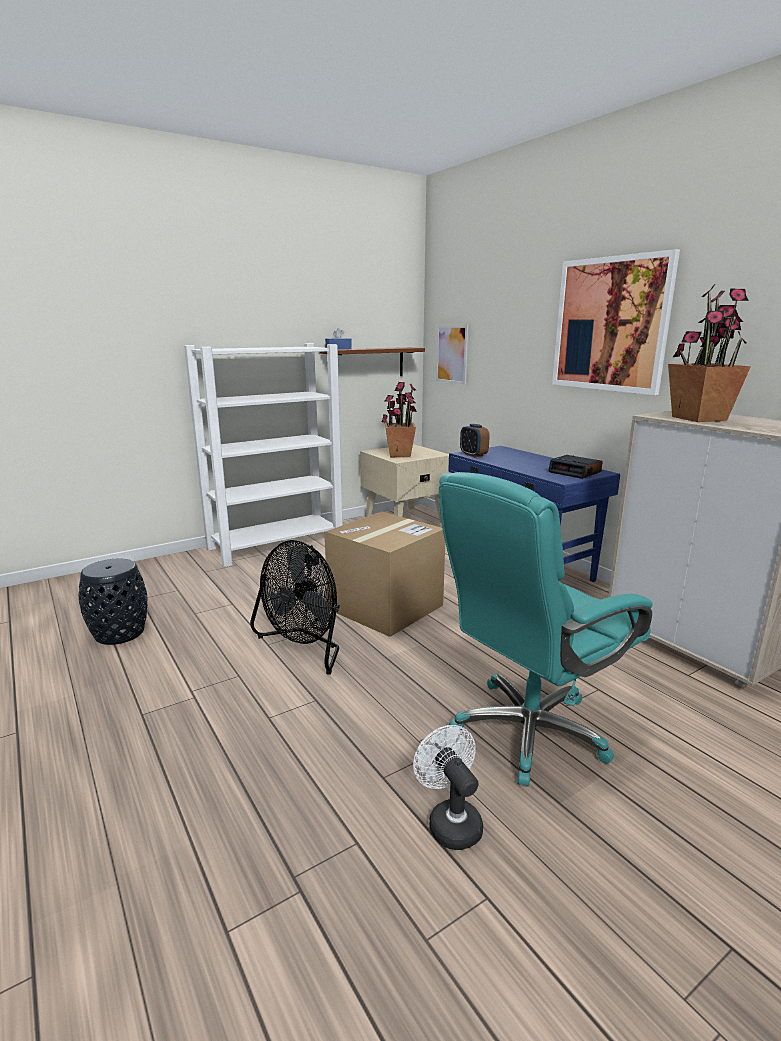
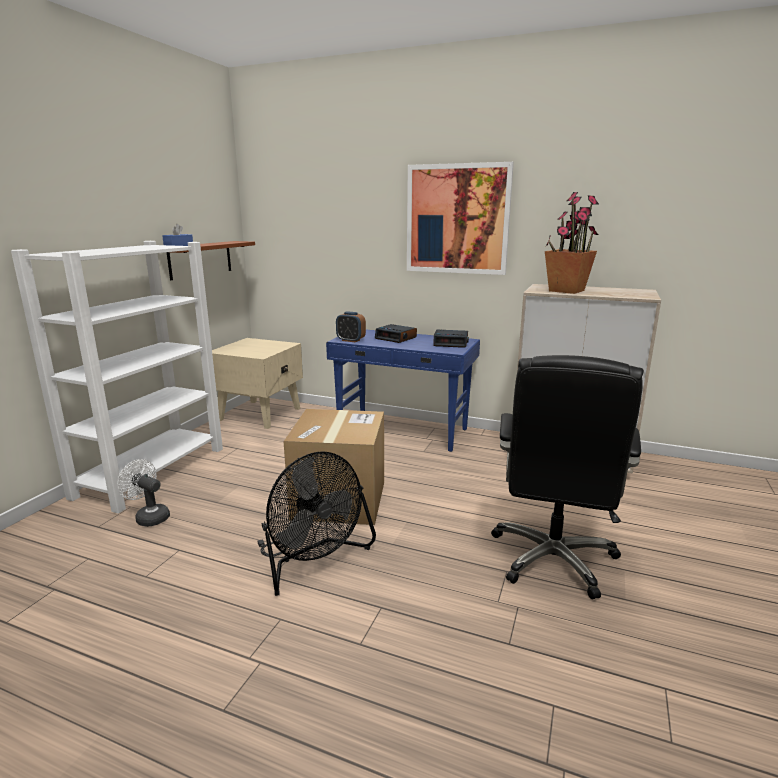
camera: 35 degrees left, 0 degrees up
(119, 633) = (70, 637): black stool -> none
(305, 644) = (309, 561): black fan -> black fan turned 45 degrees counterclockwise
(399, 455) = (252, 350): potted plant -> none
(450, 821) = (587, 650): white fan -> white fan (149, 517)
(452, 354) = (283, 246): picture -> none
(524, 459) = (396, 338): none -> alarm clock
(531, 728) = (553, 555): turquoise office chair -> black office chair

